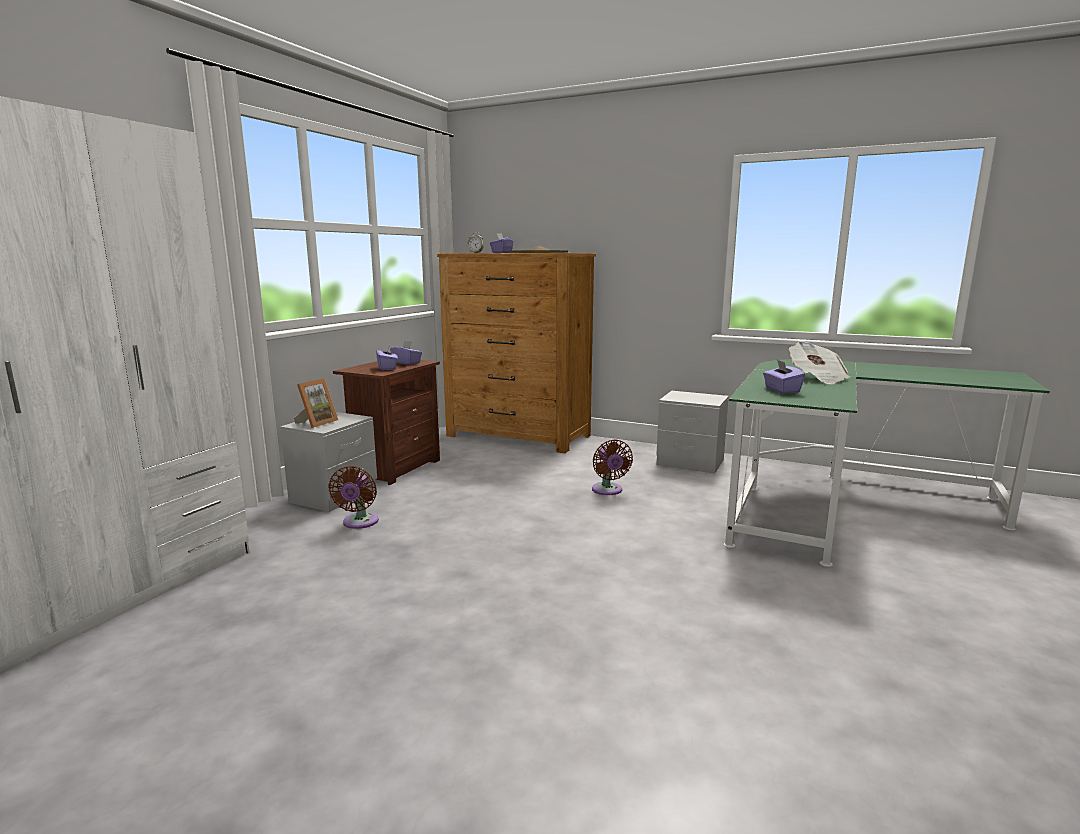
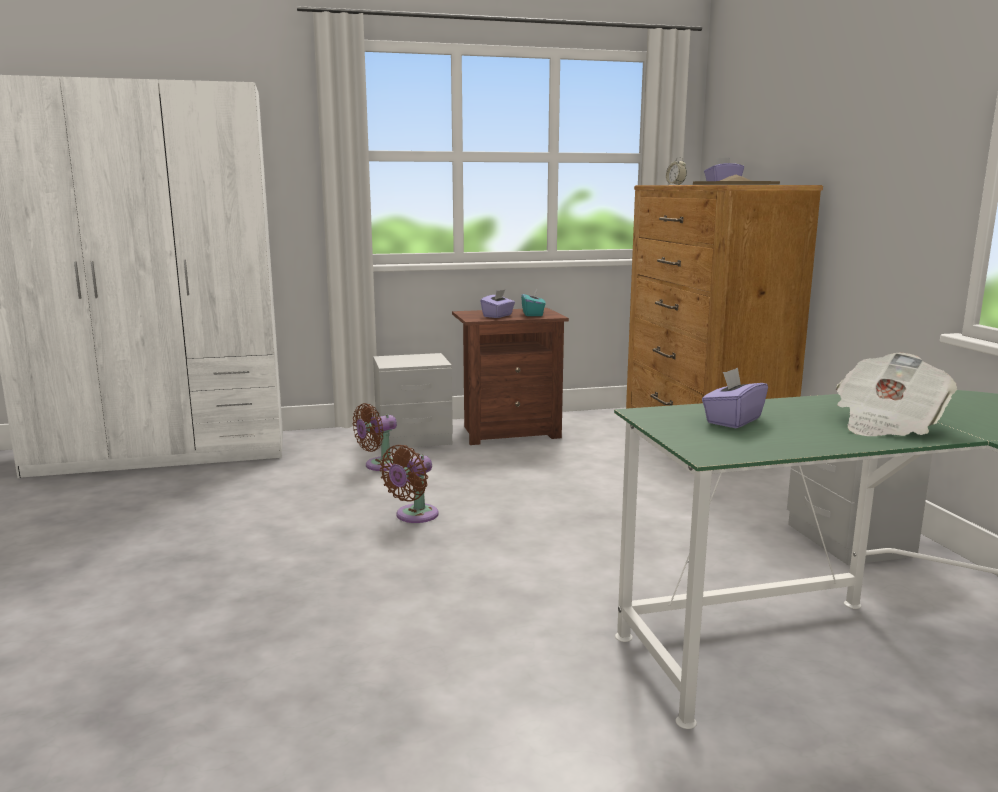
camera: 50 degrees right, 0 degrees up
(316, 423) = (400, 359): picture frame -> none
(407, 363) = (533, 314): purple tissue box -> turquoise tissue box
(608, 491) = (646, 526): brown fan -> brown fan (413, 516)

